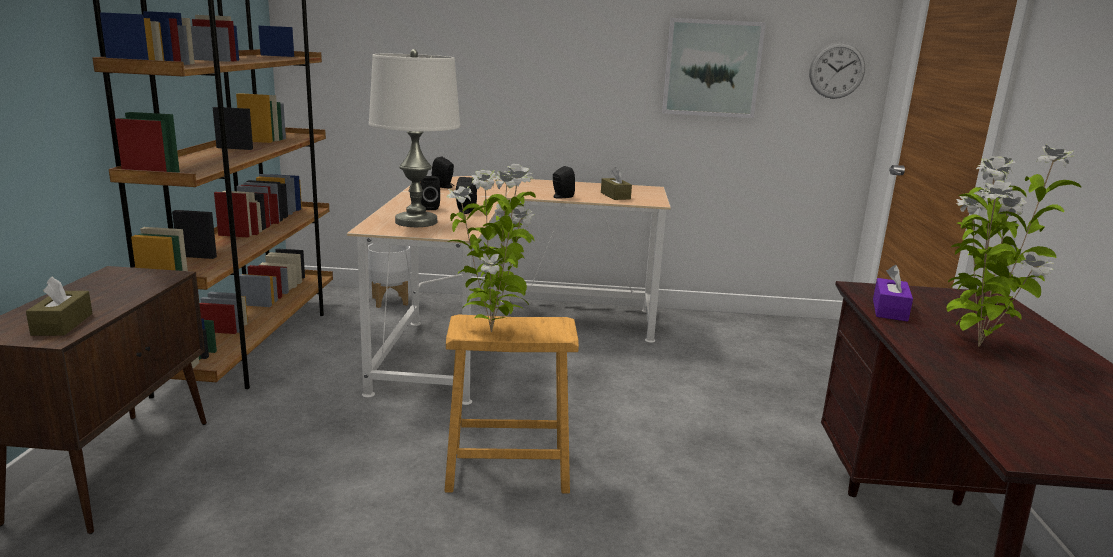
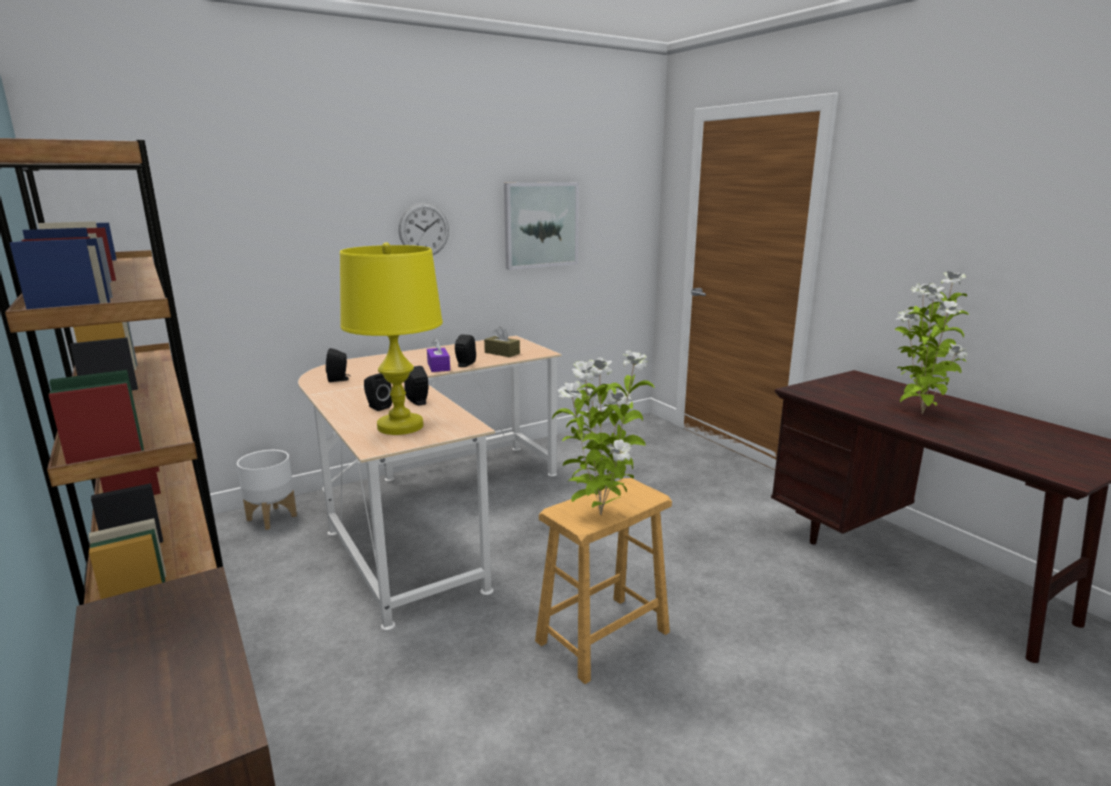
camera: 35 degrees left, 0 degrees up
(62, 324) = (195, 712): brown tissue box -> none
(416, 222) = (400, 426): white table lamp -> yellow table lamp
(837, 70) = (627, 218): wall clock -> wall clock (424, 230)
(889, 310) = (841, 402): purple tissue box -> purple tissue box (438, 366)

